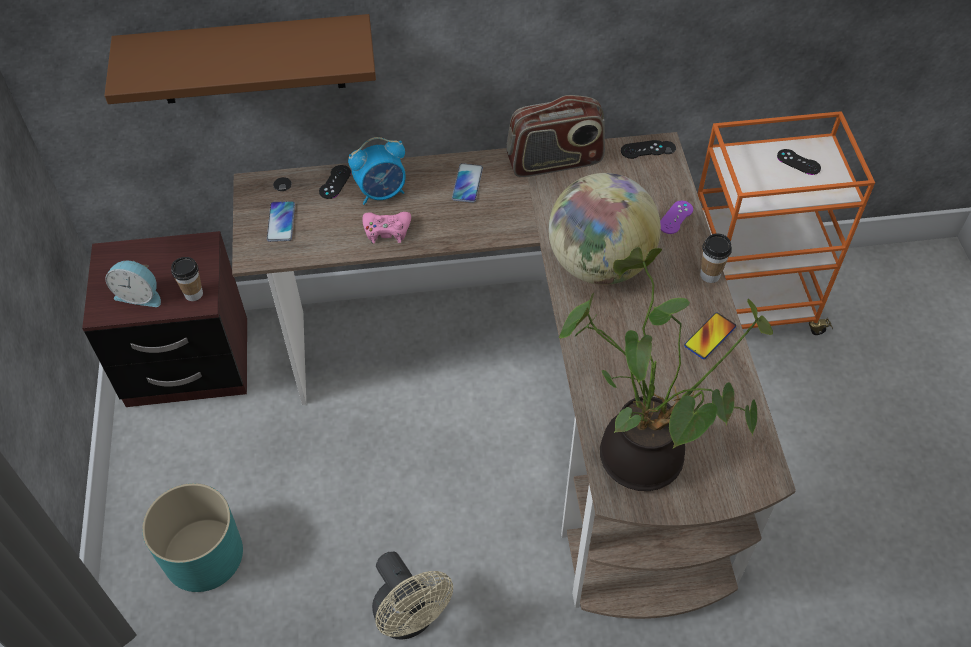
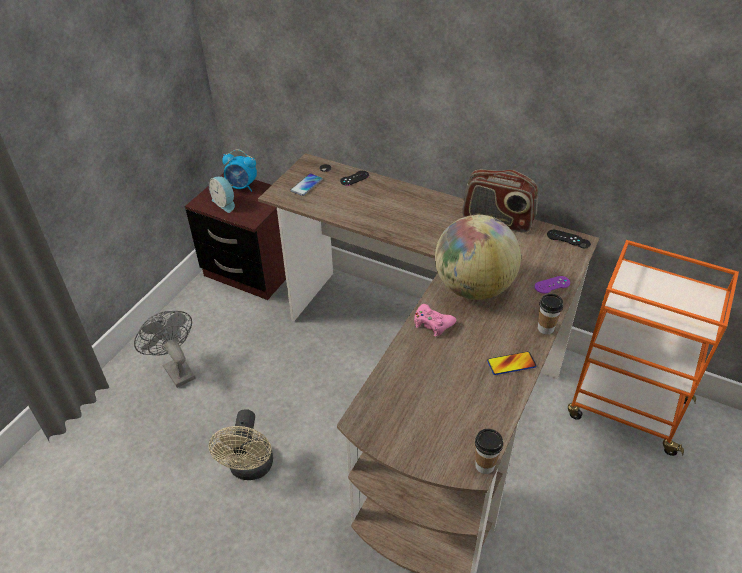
camera: 35 degrees right, 10 degrees down
(193, 294) = (251, 214): cup -> cup (484, 465)
(203, 555) = (176, 369): turquoise planter -> grey fan
(249, 60) = (326, 76): brown shelf -> none
(382, 193) = (375, 194): alarm clock -> alarm clock (242, 187)
(387, 230) = (360, 213): pink game controller -> pink game controller (432, 323)
(467, 183) = (430, 210): phone -> none
(646, 452) = (402, 408): potted plant -> none
(798, 162) = (683, 295): black game controller -> none

